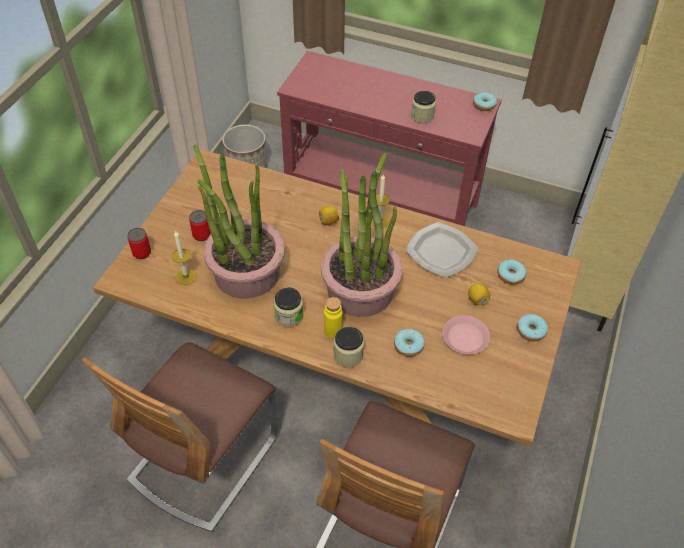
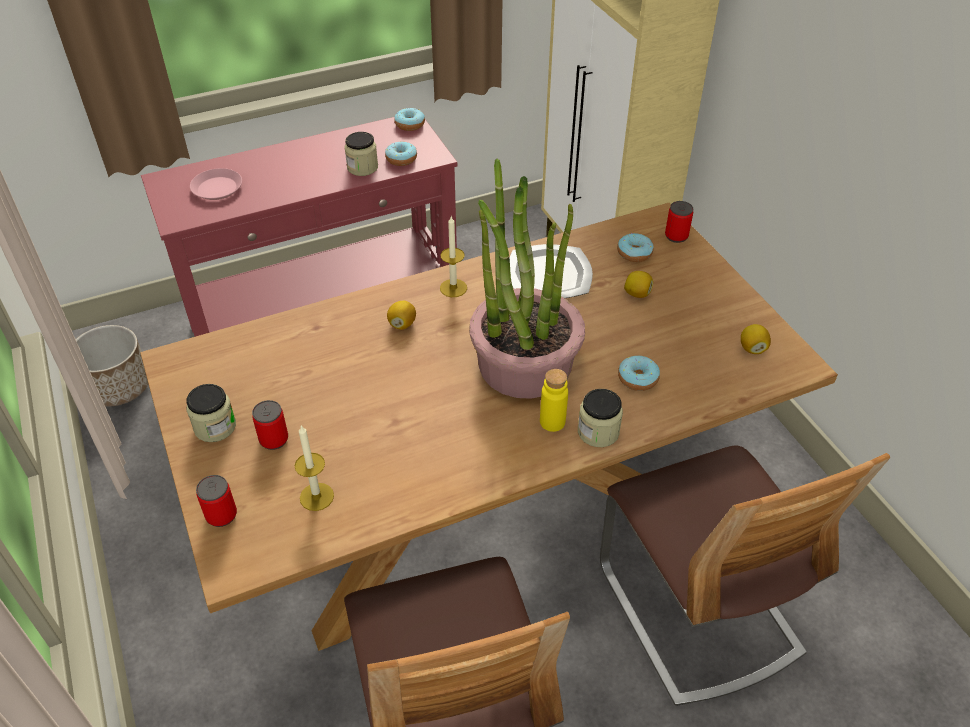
camera: 45 degrees left, 5 degrees down
(246, 272) = (382, 438): potted plant -> none
(289, 316) = (490, 443): jar -> jar (215, 427)
(465, 337) = (672, 333): pink plate -> pink plate (217, 188)
(500, 384) = (752, 348): none -> lemon
(531, 331) = (713, 286): donut -> donut (401, 159)
(553, 284) = (676, 236): none -> can

